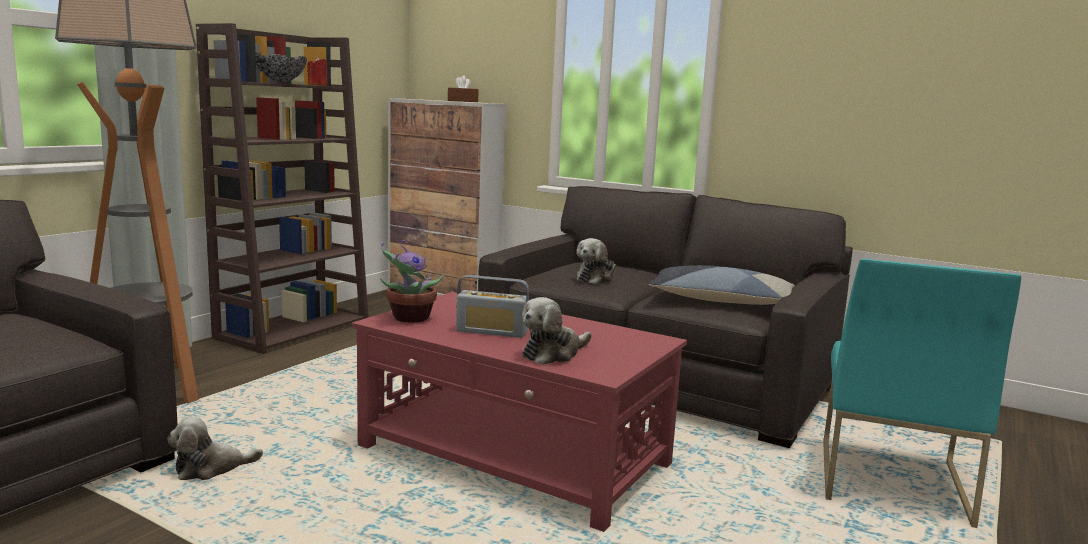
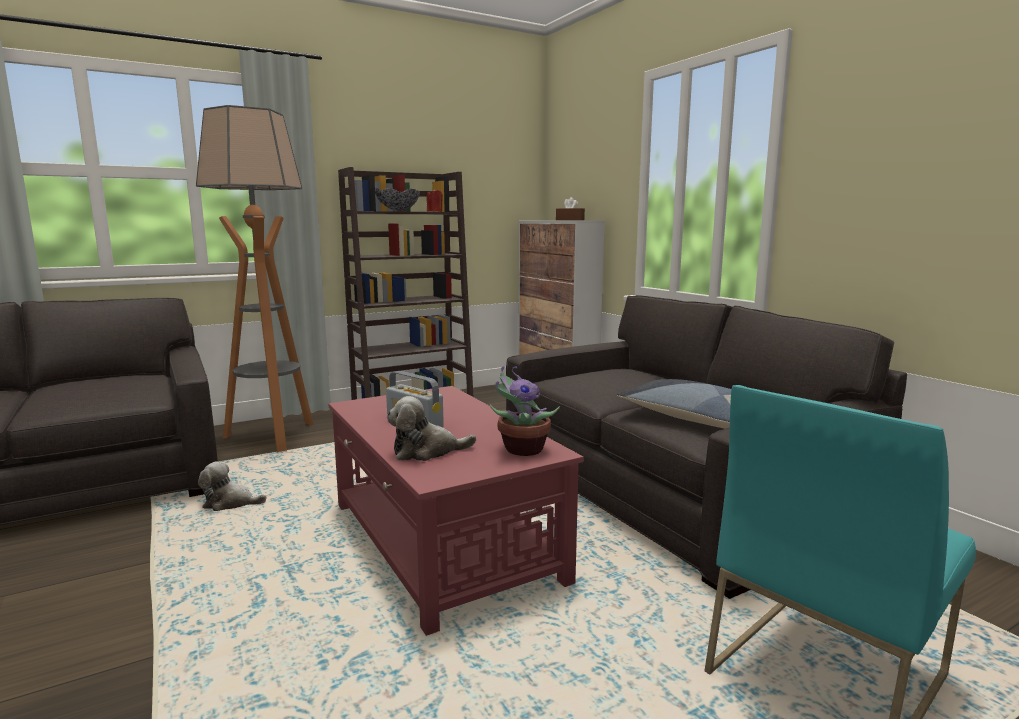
camera: 30 degrees right, 0 degrees up
(409, 318) = (374, 404): potted plant -> potted plant (521, 449)
(596, 278) = (603, 385): plush toy -> none

